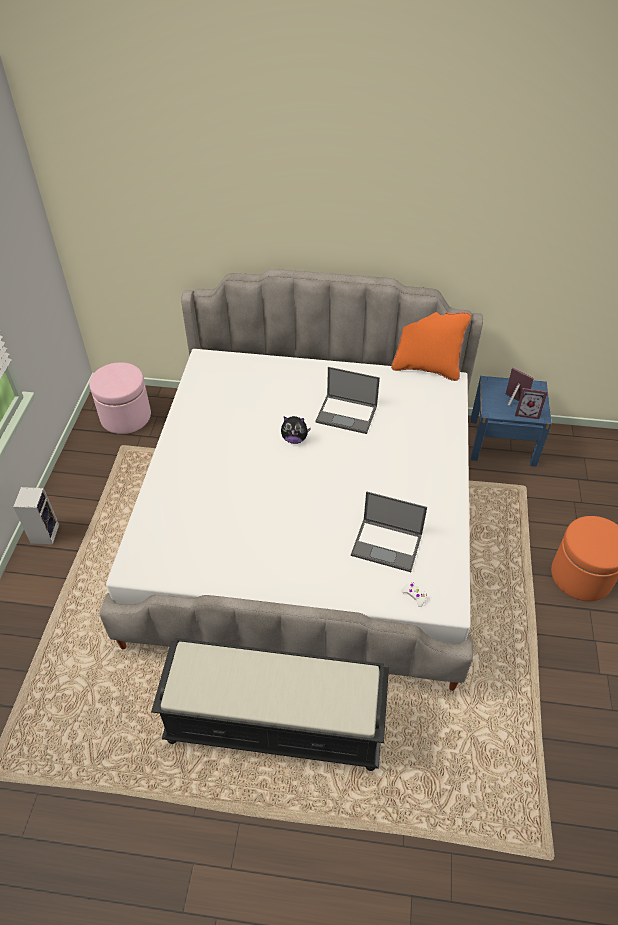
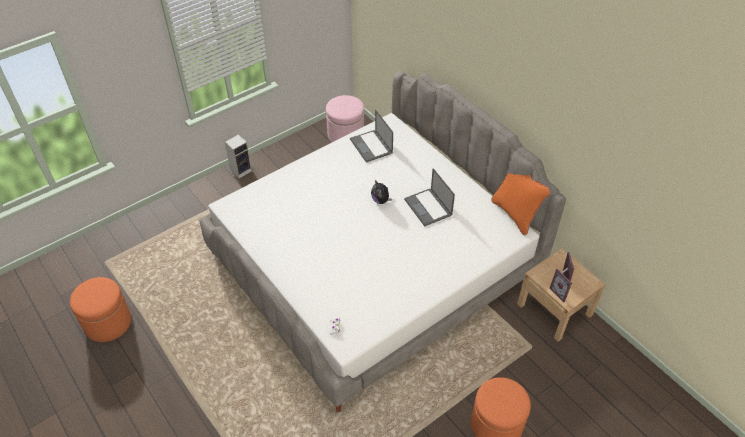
camera: 45 degrees right, 0 degrees up
(83, 845) = (108, 322): none -> orange ottoman
(276, 722) = (237, 346): black bench -> none
(387, 544) = (355, 292): laptop -> laptop (371, 146)
(502, 442) = (554, 309): blue nightstand -> beige nightstand

